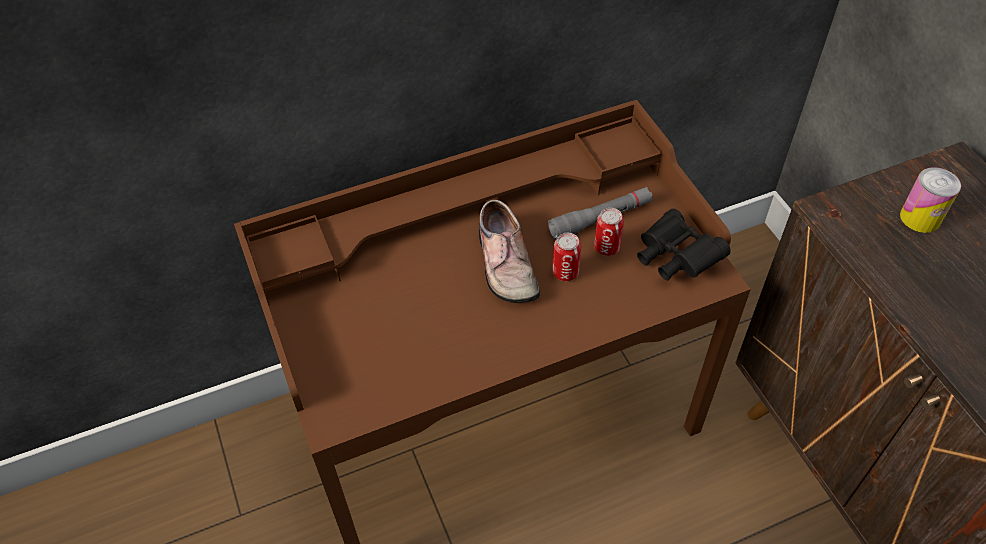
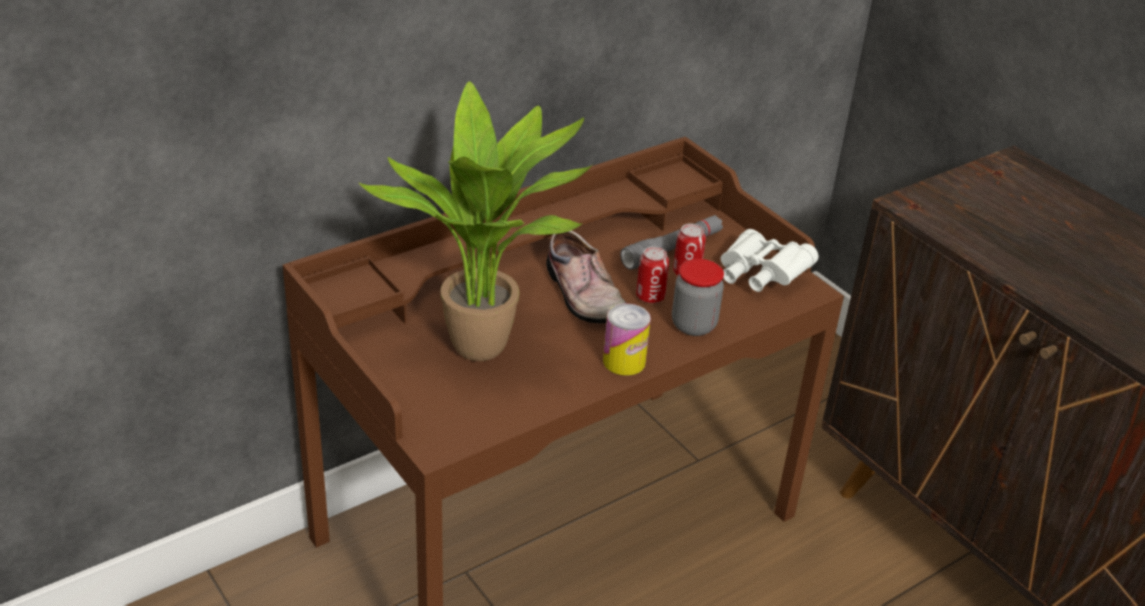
camera: 15 degrees left, 15 degrees down
(402, 320) = (488, 351): none -> potted plant
(596, 310) = (693, 325): none -> jar
(675, 258) = (760, 276): black binoculars -> white binoculars
(920, 218) = (995, 204): can -> can (624, 361)

